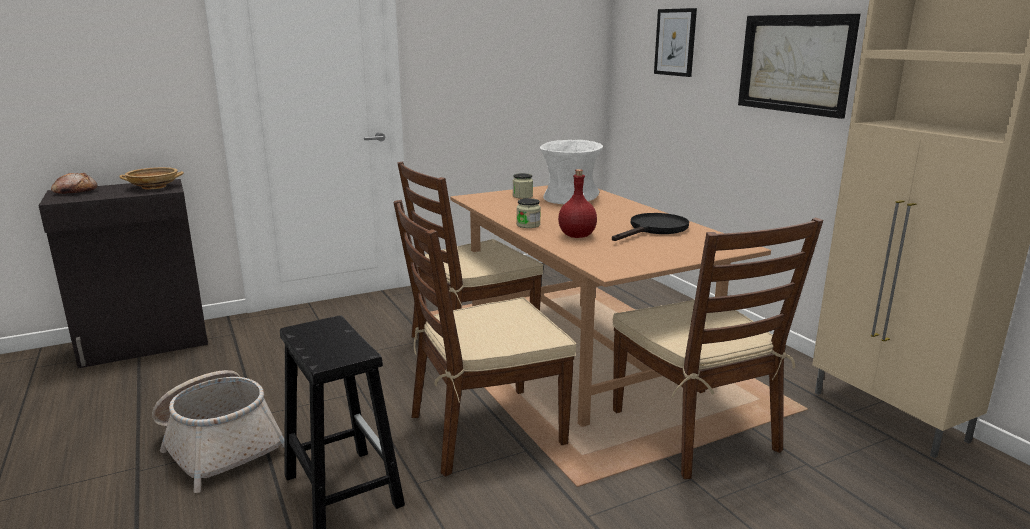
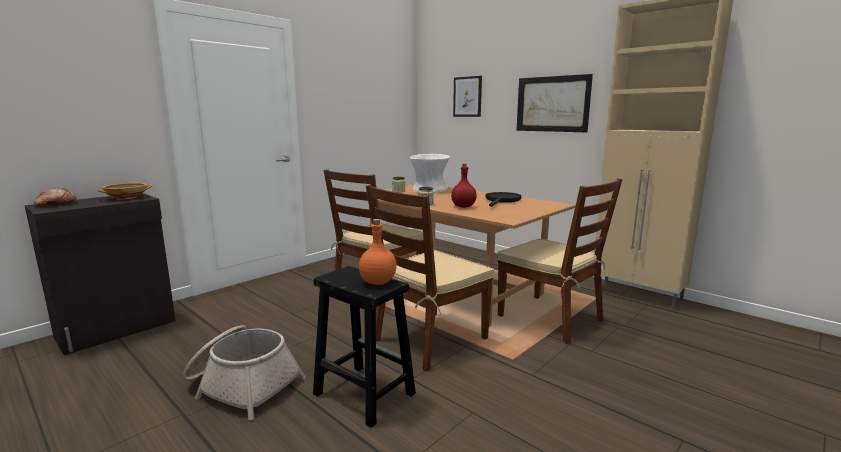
camera: 20 degrees left, 5 degrees down
(344, 348) = (377, 282): none -> orange bottle

